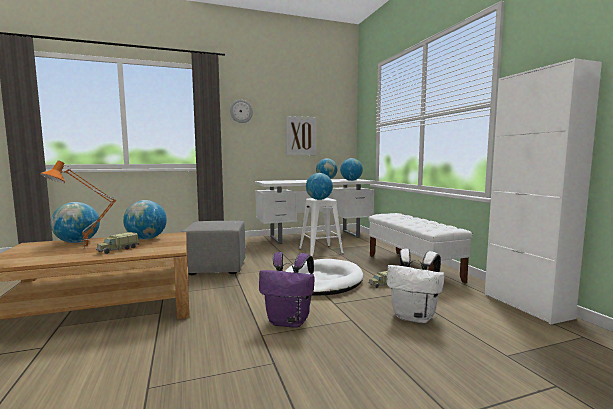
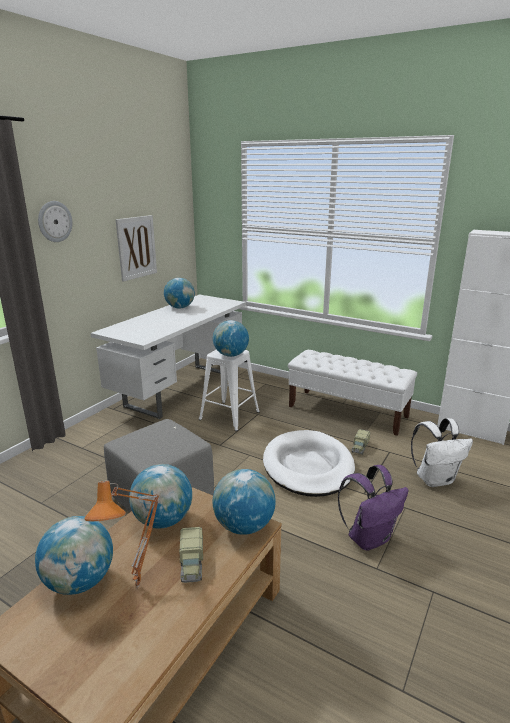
camera: 40 degrees left, 15 degrees up
(351, 180) = (217, 306): globe -> globe (244, 526)

